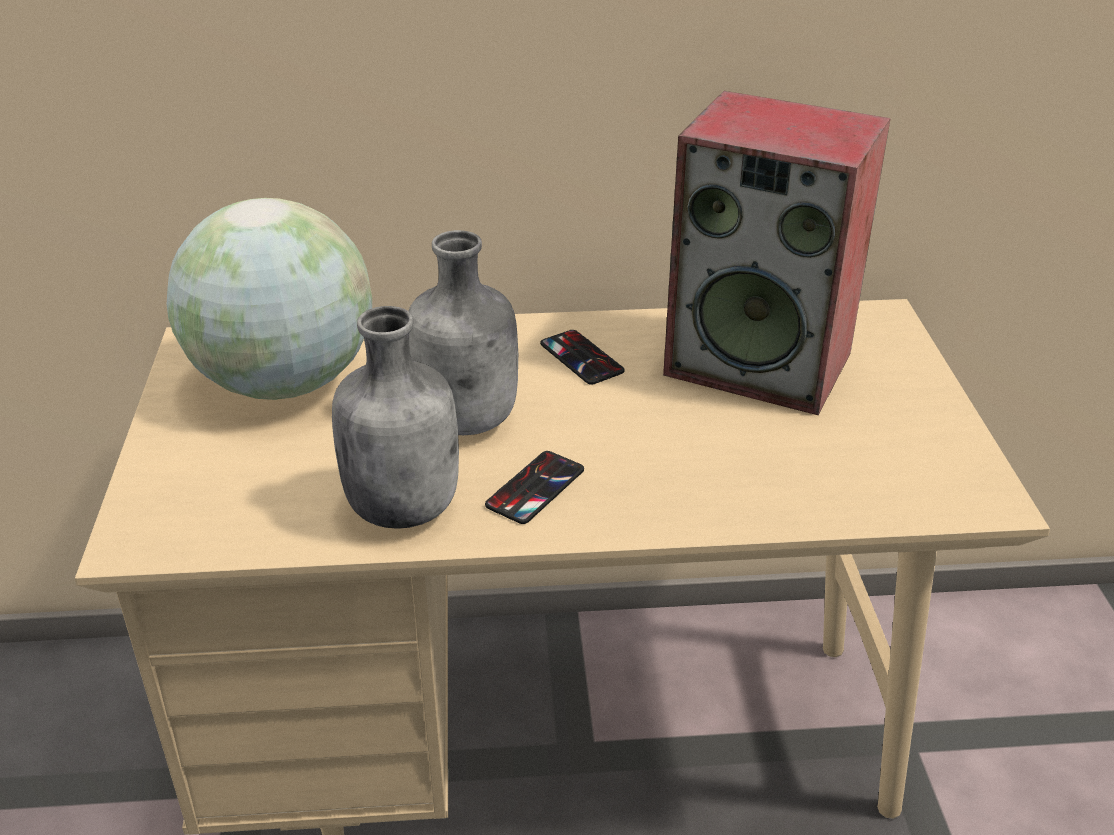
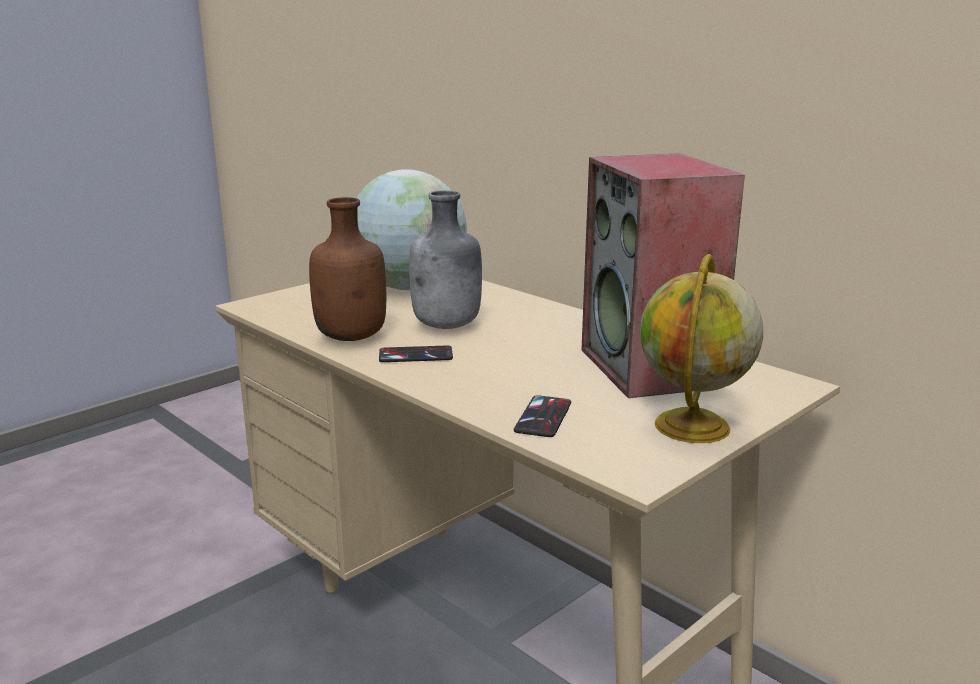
camera: 50 degrees right, 15 degrees down
(404, 507) = (353, 336): grey bottle -> brown bottle
(581, 358) = (556, 329): phone -> phone (543, 417)
(920, 418) = (692, 427): none -> globe

